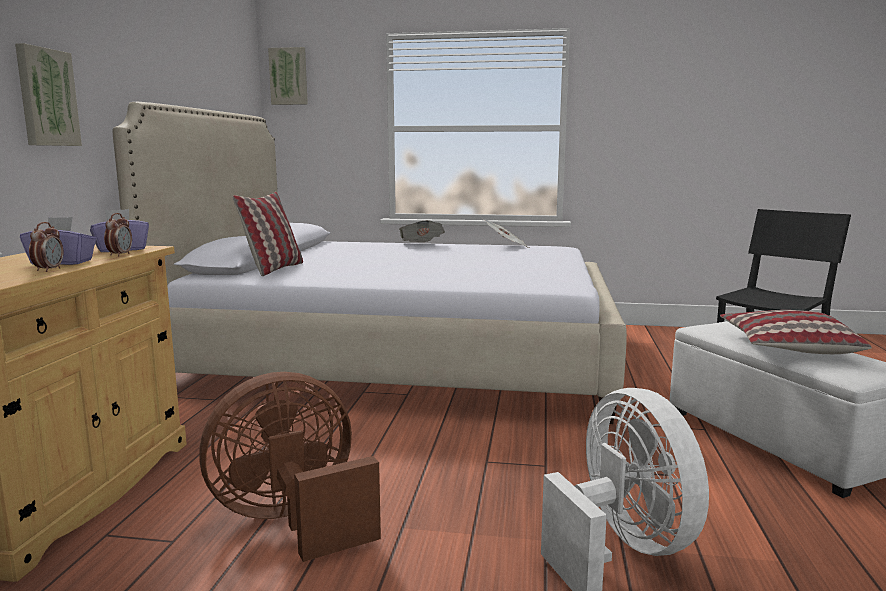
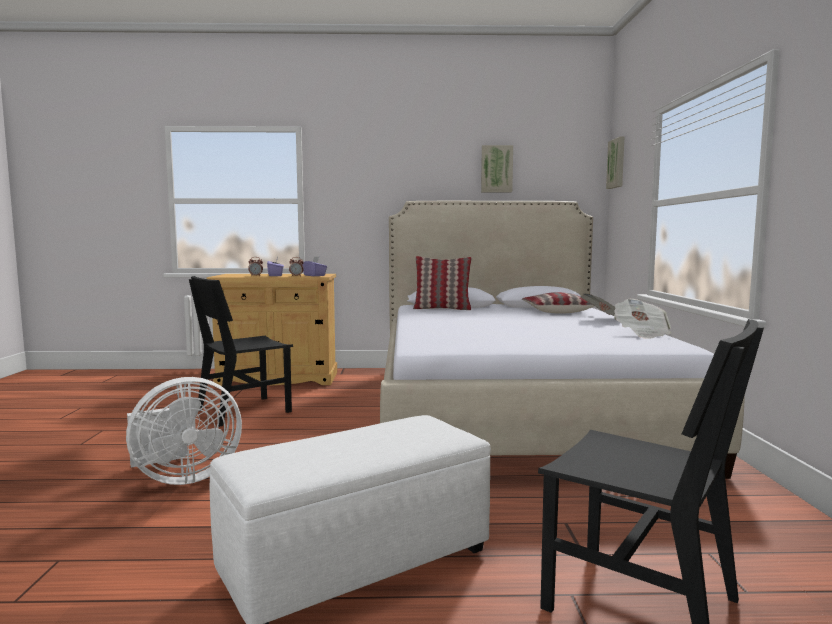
camera: 80 degrees right, 5 degrees down
(46, 97) = (356, 204): picture -> picture (496, 169)
(293, 521) = (243, 411): brown fan -> black chair
(786, 347) = (342, 441): pillow -> pillow (556, 311)

